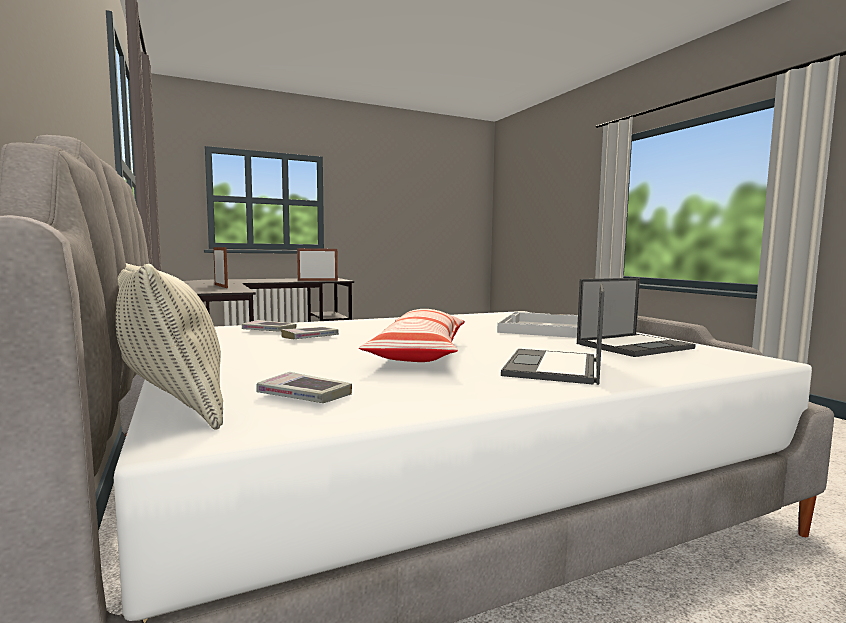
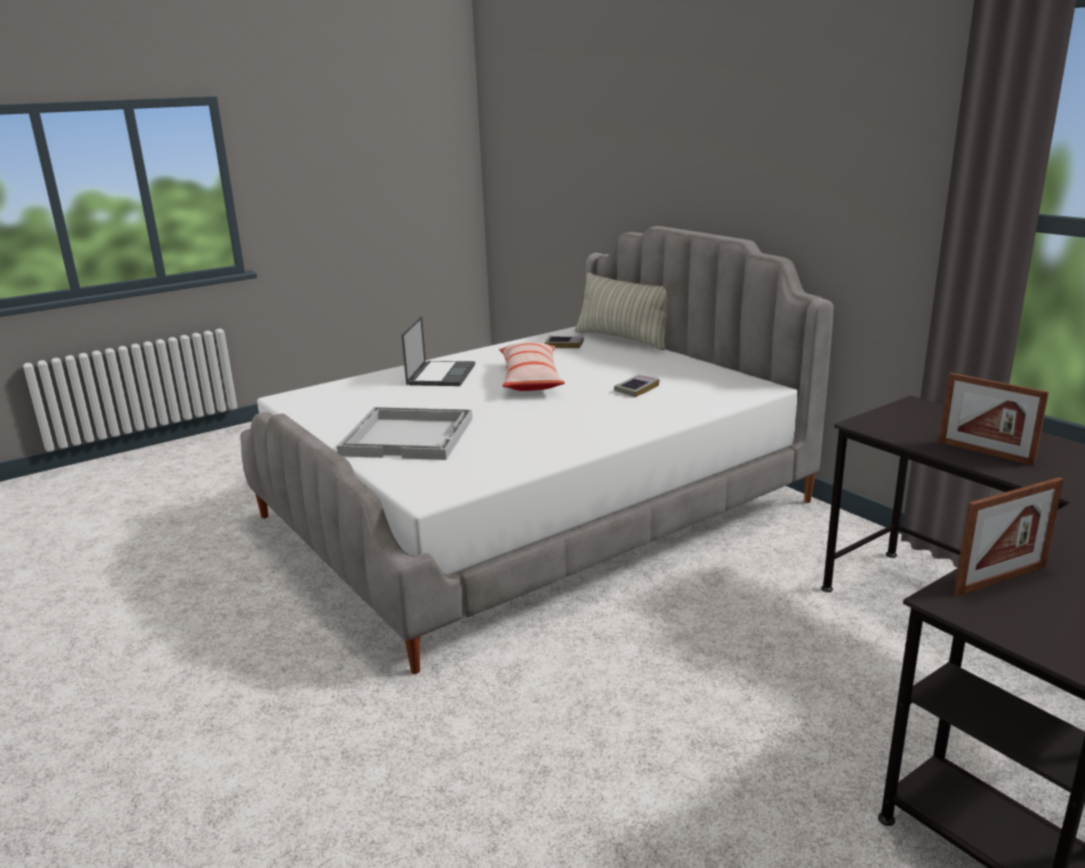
camera: 170 degrees right, 15 degrees up
(269, 330) = (692, 396): book -> none
(634, 346) = (357, 407): laptop -> none

